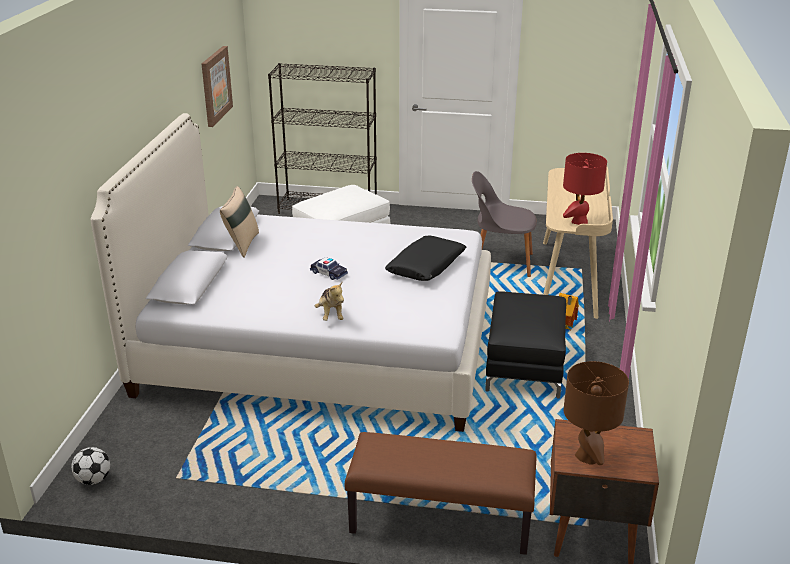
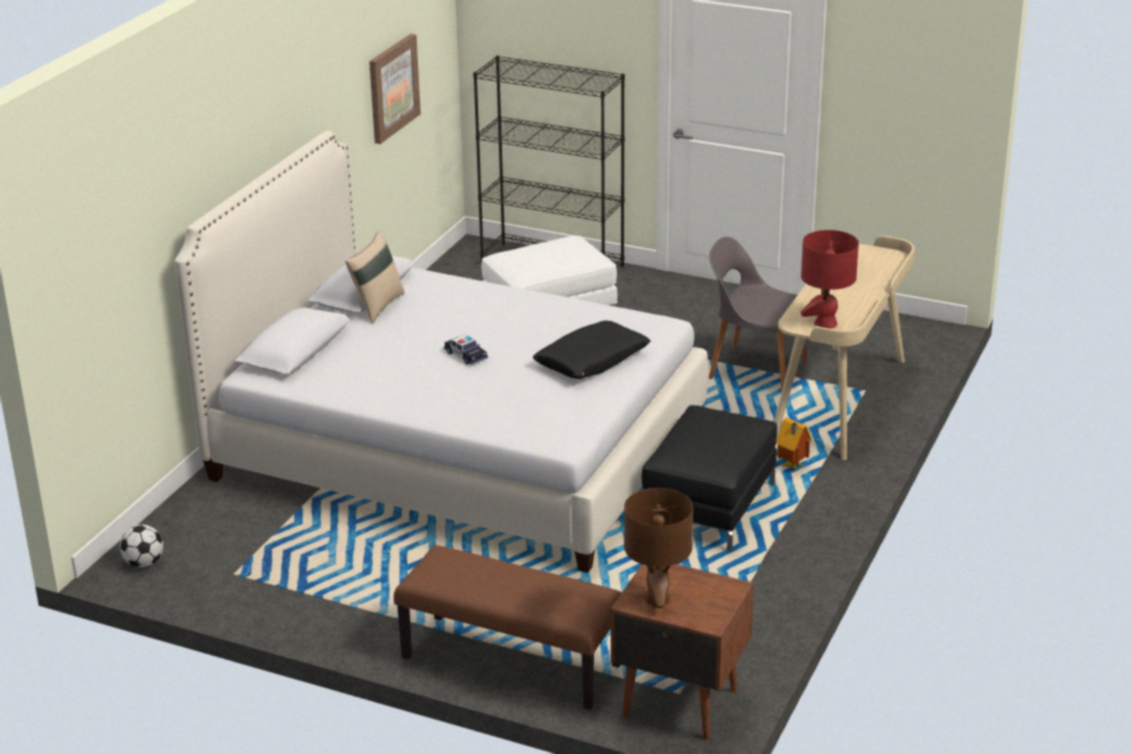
camera: 15 degrees right, 0 degrees up
(330, 315) = (443, 406): plush toy -> none

